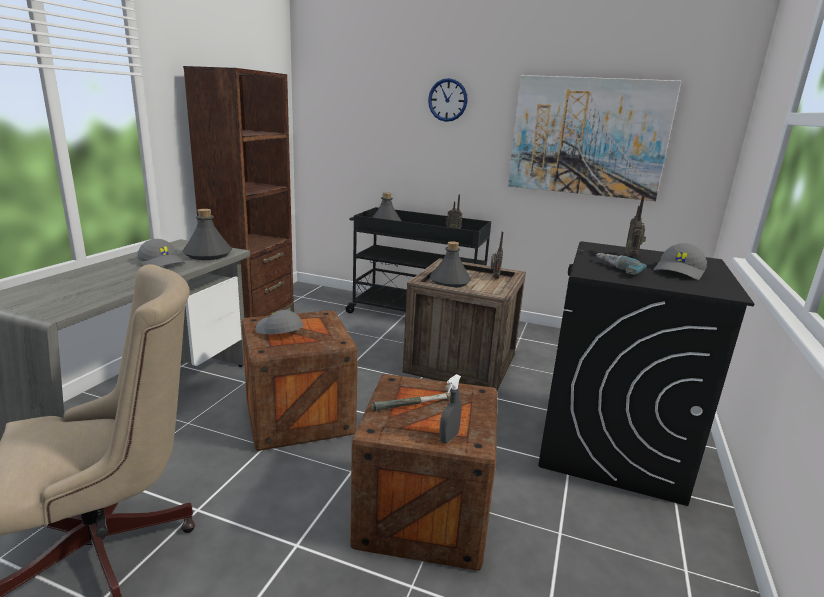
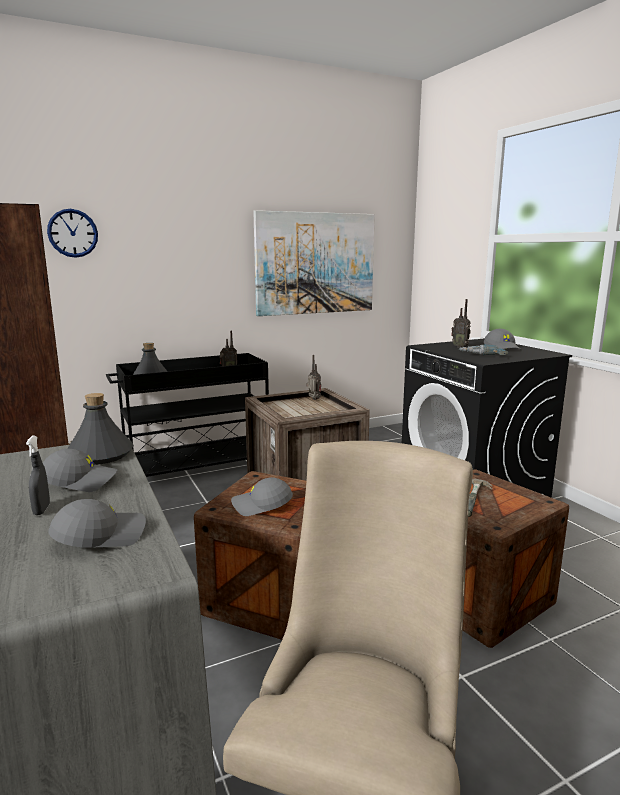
camera: 45 degrees left, 5 degrees down
(90, 288) = (100, 536): none -> grey cap
(447, 100) = (183, 236): wall clock -> wall clock (72, 233)
(449, 282) = (295, 412): grey bottle -> none
(449, 438) = (532, 506): grey spray bottle -> grey spray bottle (41, 510)

